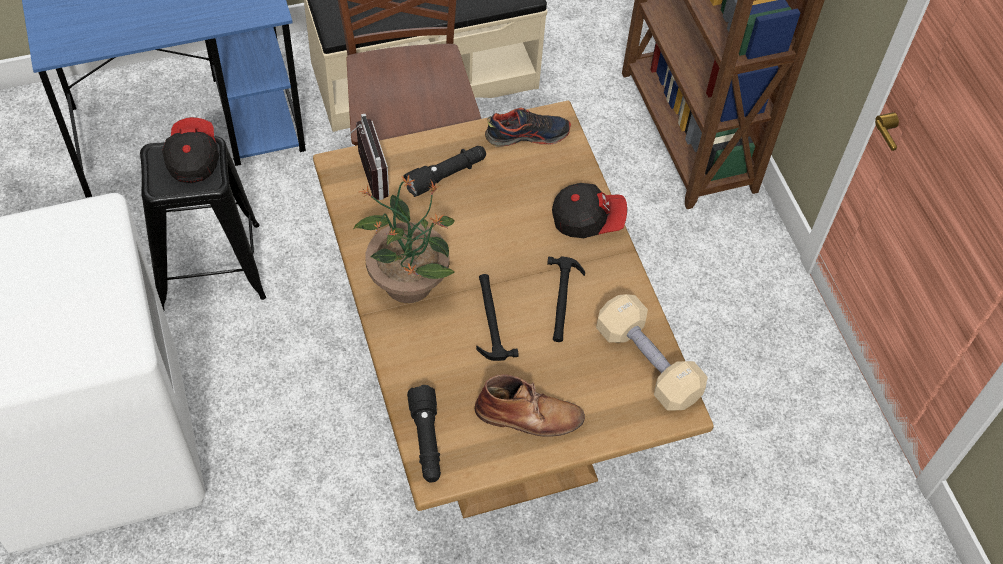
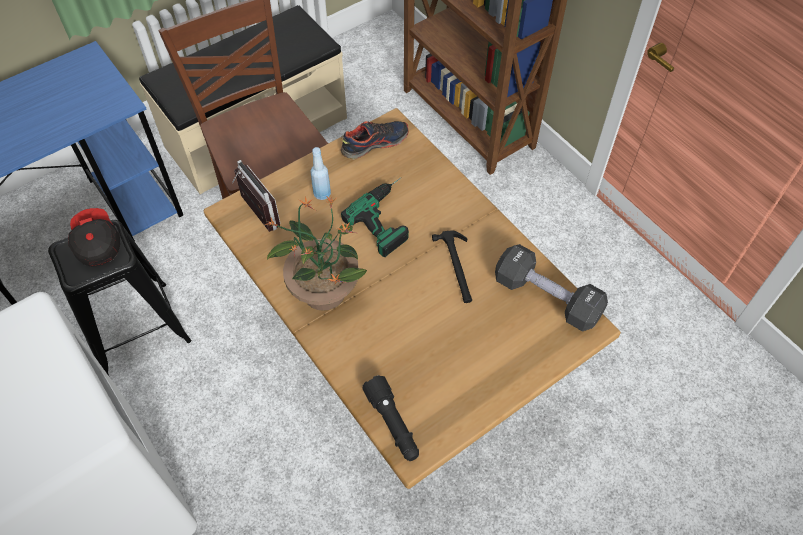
camera: 15 degrees left, 0 degrees up
(446, 175) = (322, 194): black flashlight -> blue bottle
(490, 318) = (405, 300): hammer -> none
(510, 222) = (389, 217): none -> power drill
(530, 416) = (471, 373): brown boot -> none
(587, 219) = (450, 195): cap -> none
(647, 363) = (547, 297): beige dumbbell -> black dumbbell

